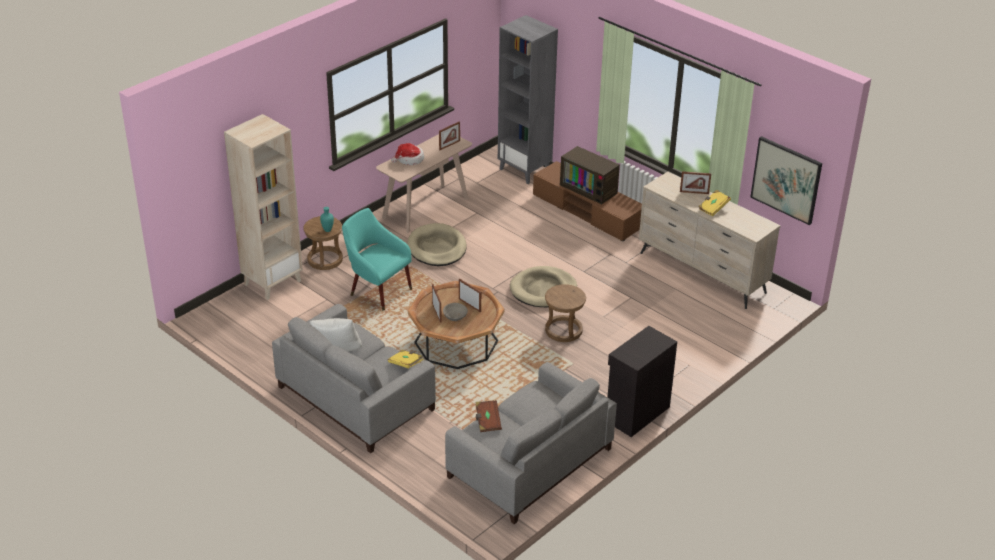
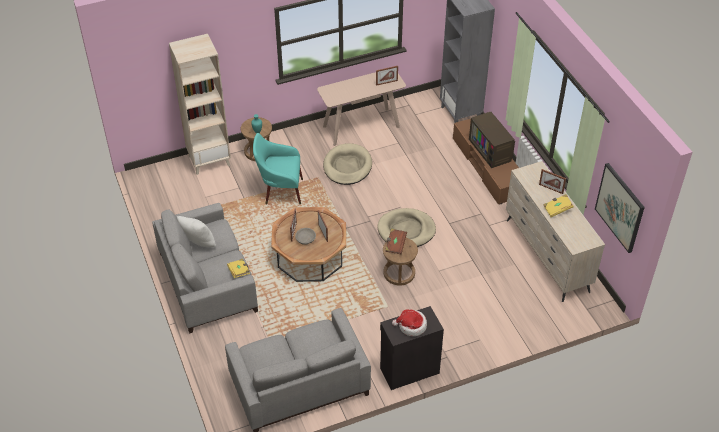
camera: 25 degrees right, 10 degrees up
(378, 290) = (280, 191): turquoise armchair -> turquoise armchair turned 60 degrees counterclockwise
(409, 159) = (347, 88): hat -> hat (411, 326)
(487, 421) = (267, 344): brown book -> brown book (395, 245)

